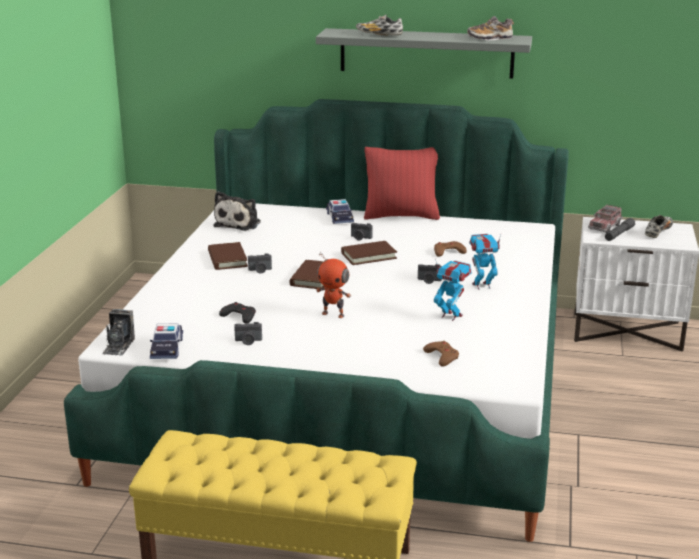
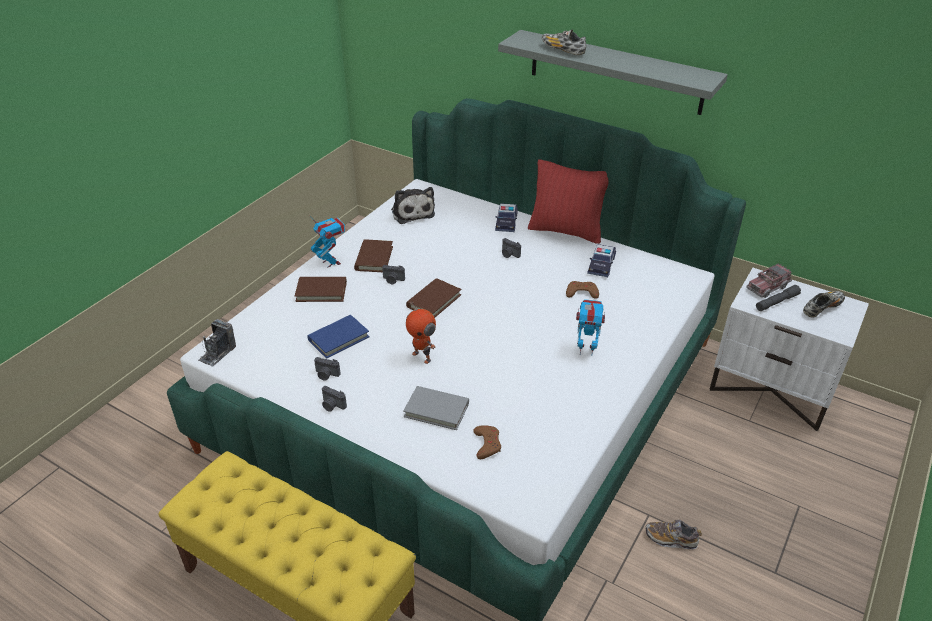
camera: 20 degrees right, 15 degrees up
(167, 348) = (252, 367): toy car -> toy car (601, 265)
(239, 223) = (412, 212): plush toy -> plush toy turned 60 degrees counterclockwise
(239, 316) = (338, 338): black game controller -> blue book
(368, 256) = (502, 281): brown book -> brown book (321, 291)
(377, 344) = (436, 410): none -> grey book
(429, 281) = (538, 330): camera -> camera (332, 405)
(451, 316) = (530, 386): toy robot -> toy robot (331, 262)
(490, 38) = (675, 73): shoe -> shoe (671, 539)

